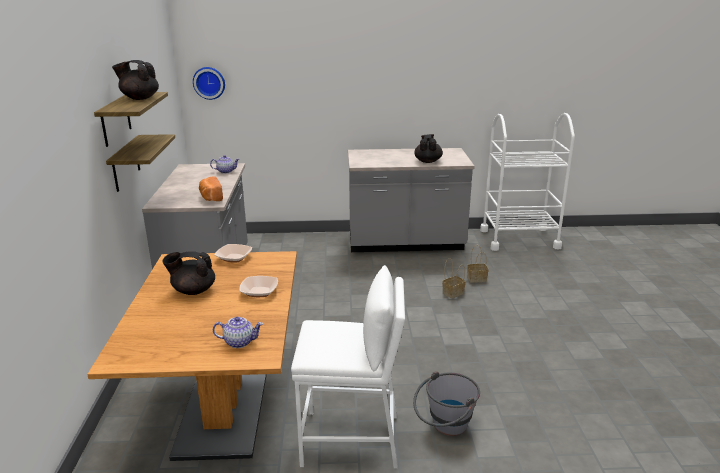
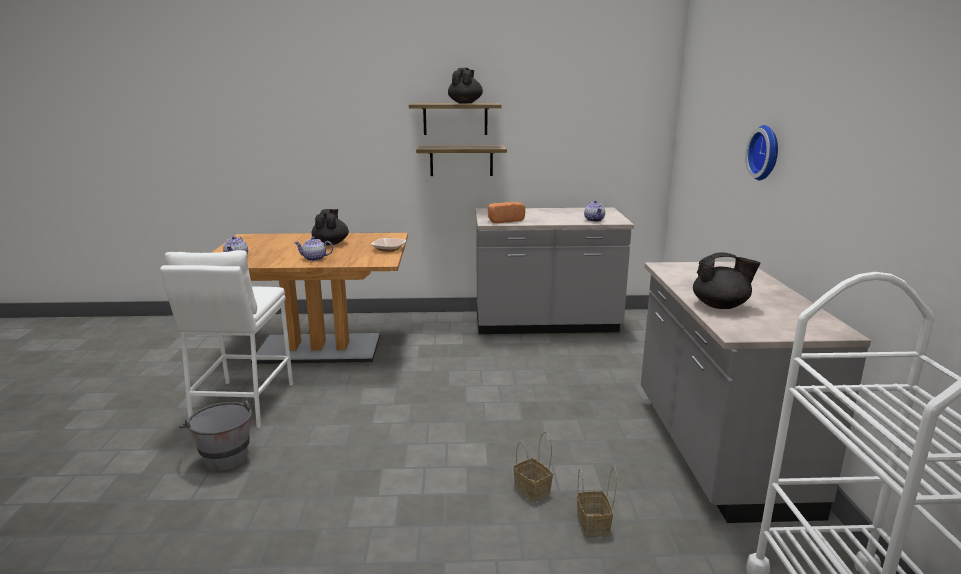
camera: 90 degrees right, 5 degrees down
(209, 83) = (688, 127): wall clock -> wall clock (766, 152)
(259, 292) = (314, 258): bowl -> teapot

